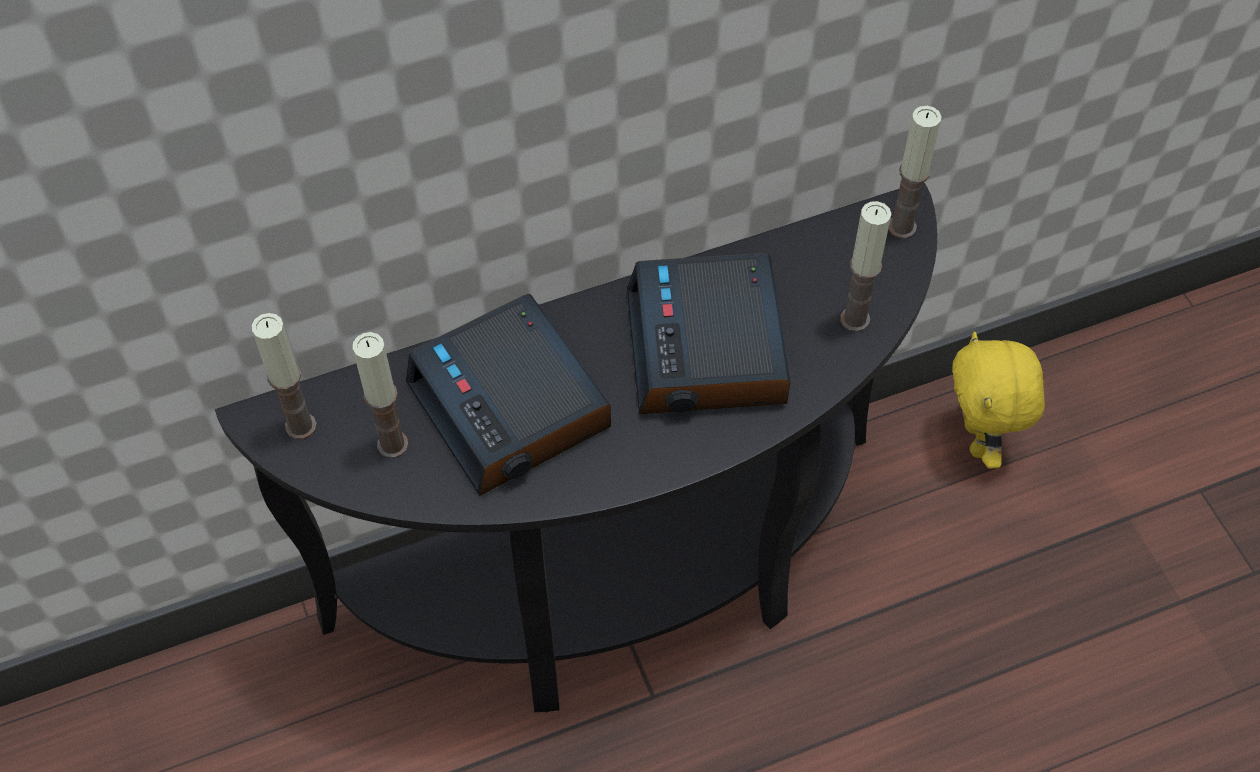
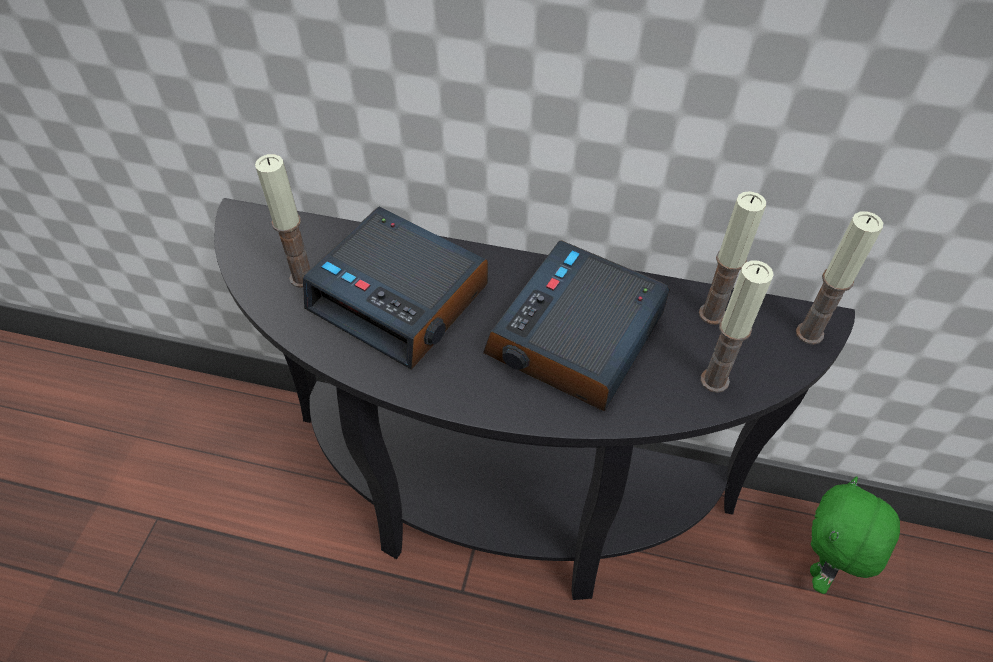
camera: 35 degrees right, 5 degrees down
(301, 426) = (260, 234): candle -> candle (712, 314)
(511, 406) = (401, 297): alarm clock -> alarm clock turned 60 degrees counterclockwise
(979, 441) = (823, 566): yellow plush toy -> green plush toy

